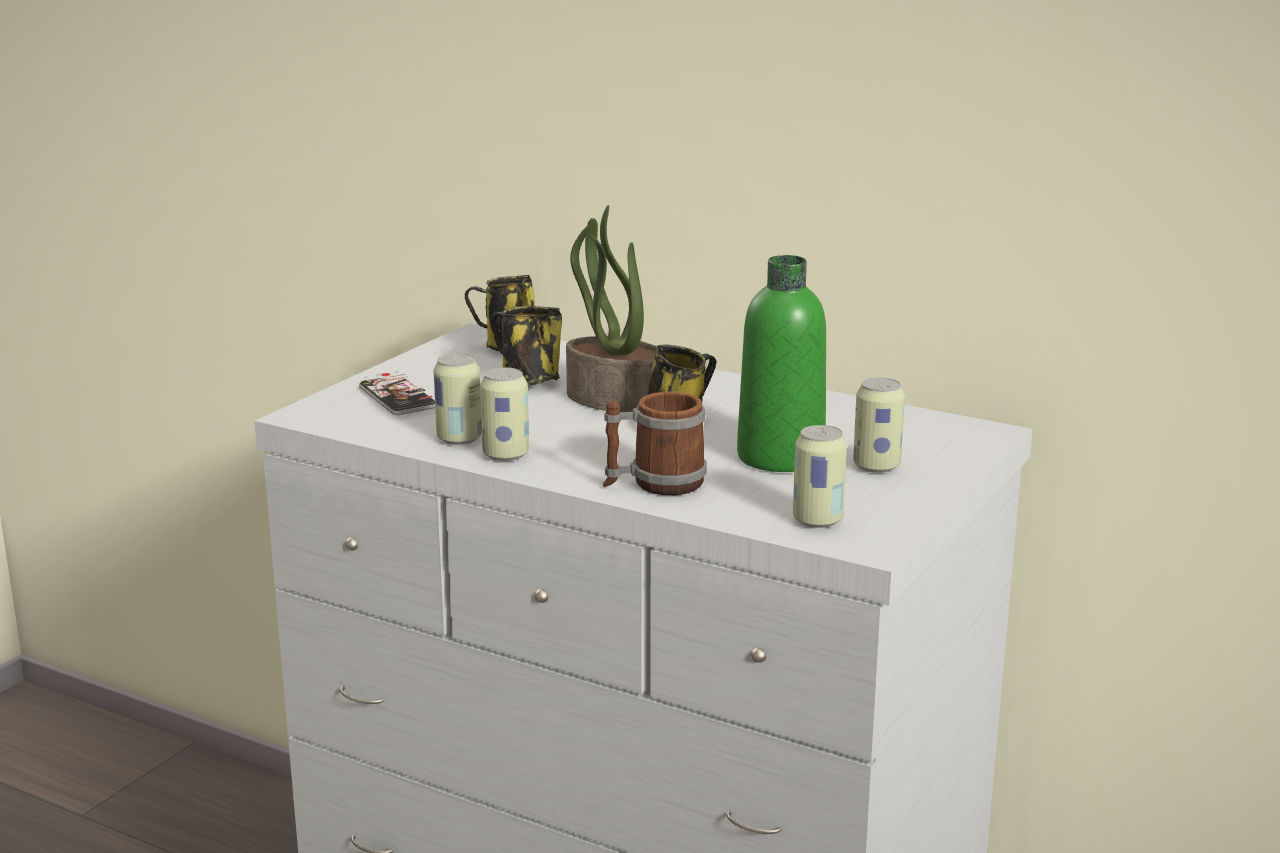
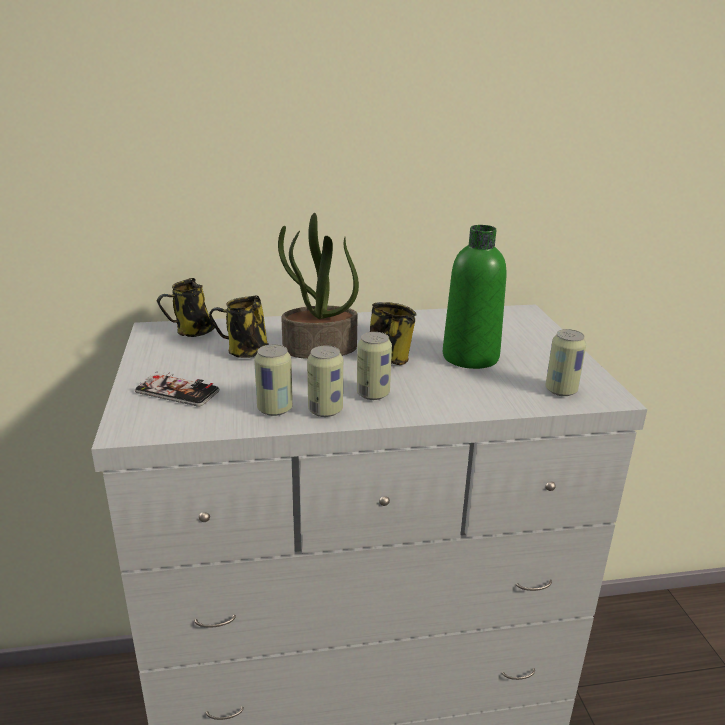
camera: 40 degrees left, 5 degrees up
(654, 484) = (444, 399): mug -> none
(876, 466) = (520, 347): can -> can (373, 394)

